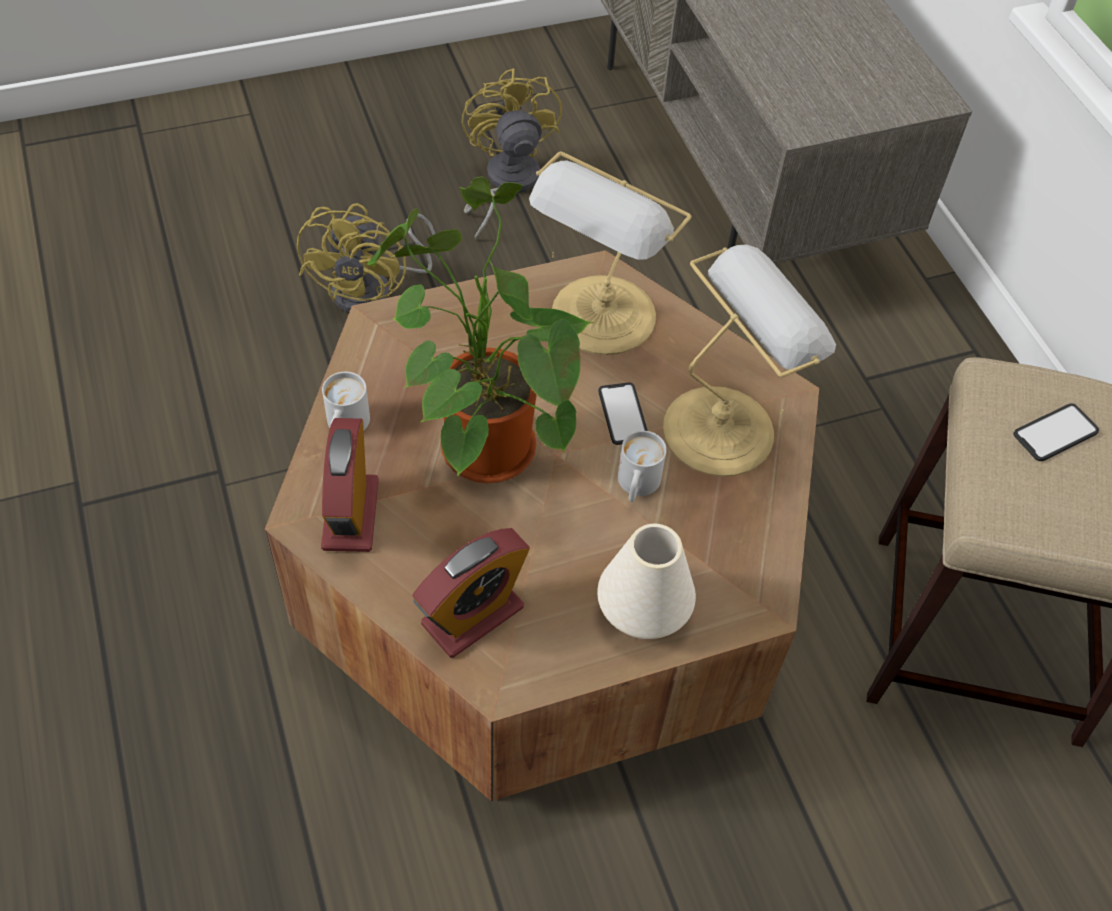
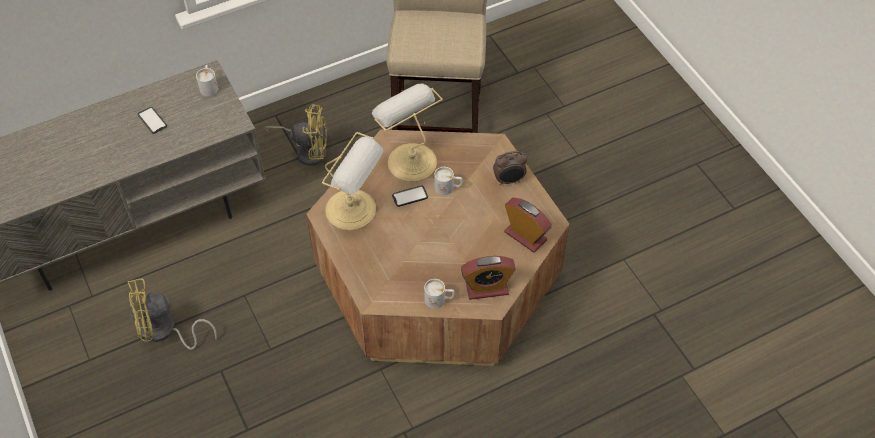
camera: 95 degrees left, 0 degrees up
(374, 290) = (262, 385): yellow fan -> yellow fan (307, 150)
(478, 443) = (437, 247): potted plant -> none
(643, 612) = (509, 180): white vase -> alarm clock
(898, 96) = (209, 86): none -> white mug
(1055, 433) = (427, 35): phone -> phone (152, 120)

